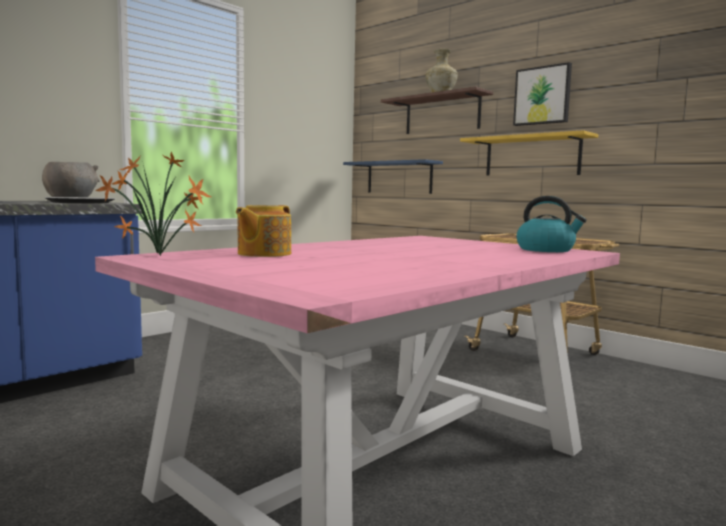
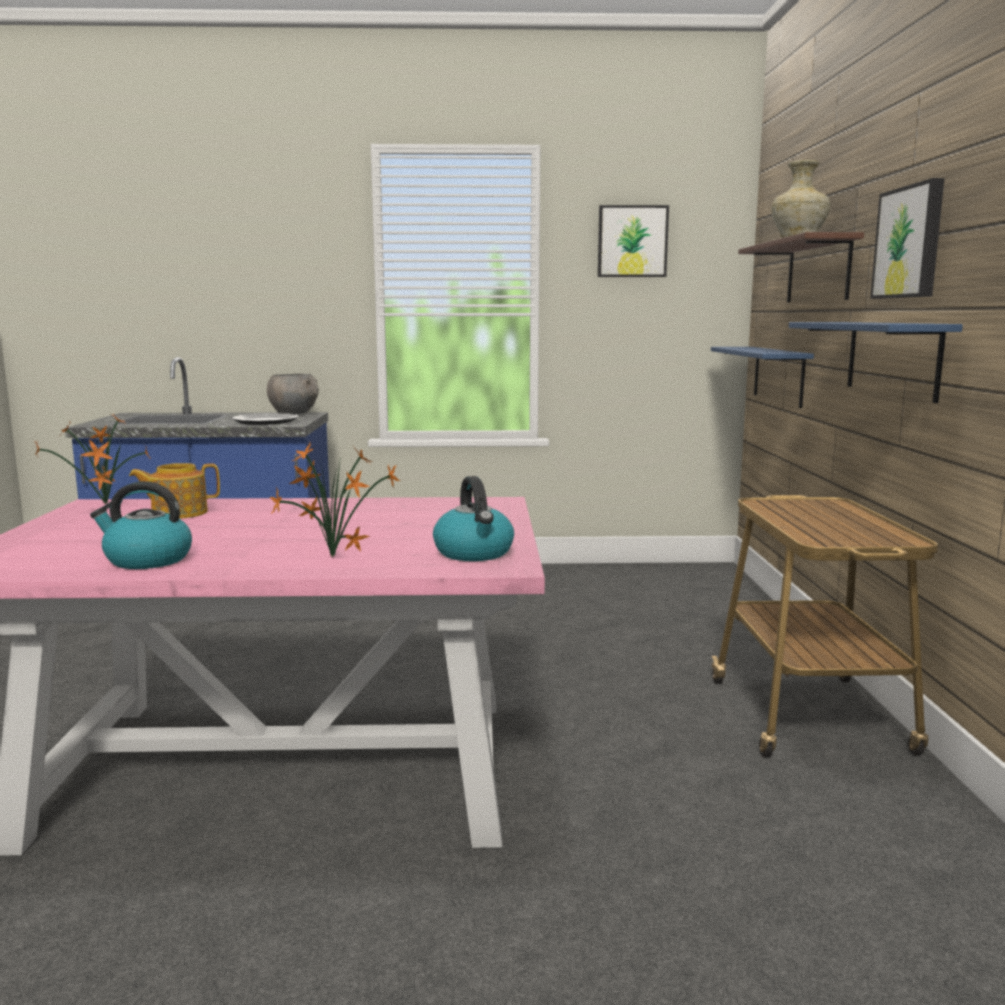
camera: 45 degrees right, 5 degrees up
(296, 88) = (632, 241): none -> picture
(418, 270) = (147, 560): none -> kettle
(504, 257) = (332, 557): none -> potted plant
(532, 156) = (892, 358): yellow shelf -> blue shelf

